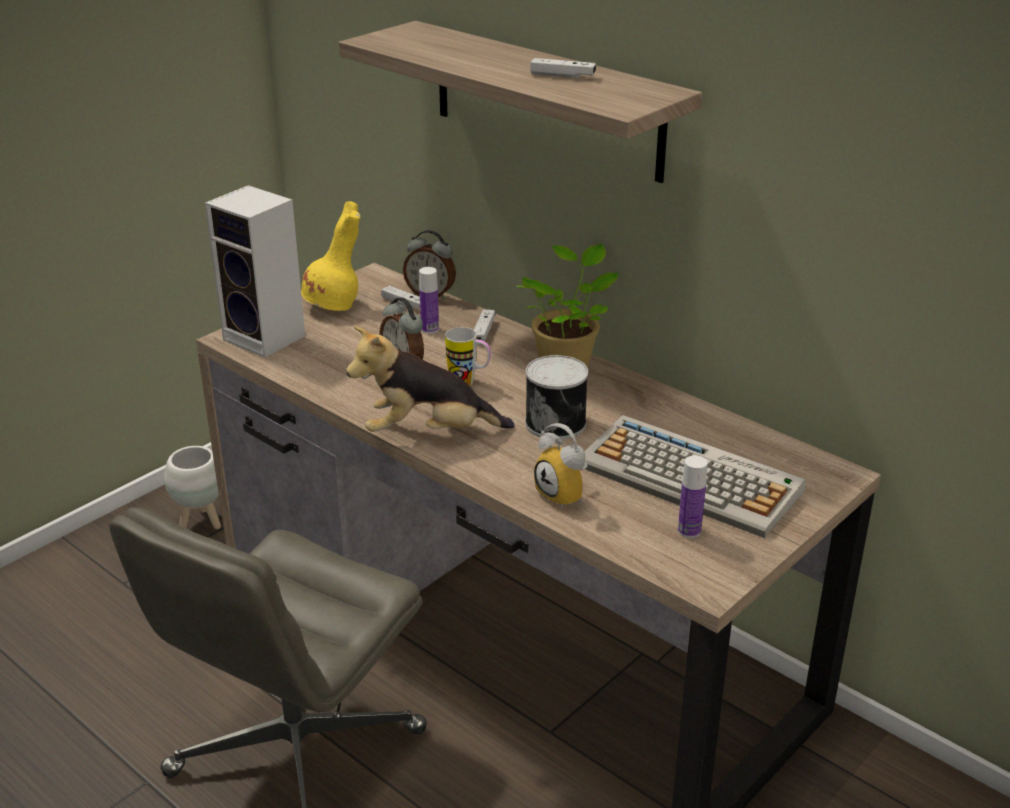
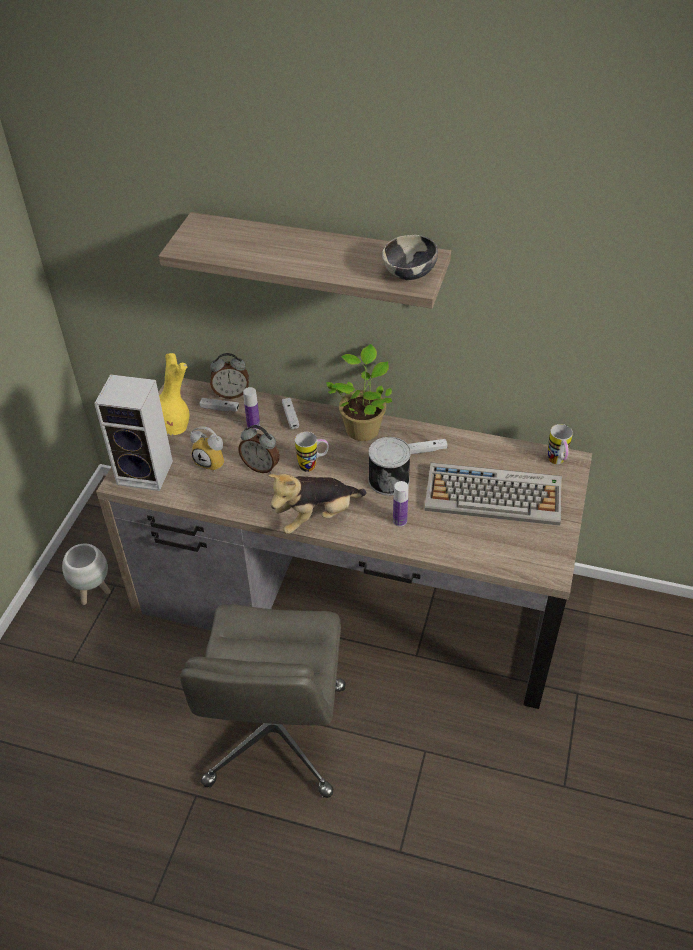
camera: 25 degrees left, 15 degrees up
(562, 75) = (350, 256): white game controller -> white game controller (426, 450)
(566, 495) = (433, 536): alarm clock -> alarm clock (213, 461)
(620, 100) = (409, 275): none -> bowl
(689, 531) = (517, 536): bottle -> bottle (400, 521)
(817, 470) = (557, 462): none -> mug

